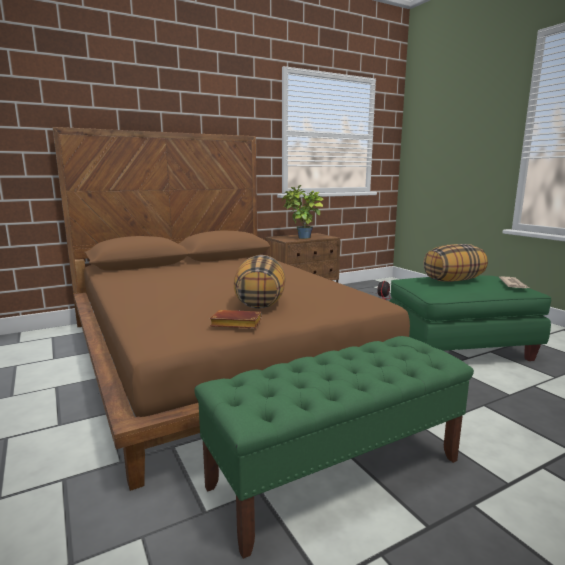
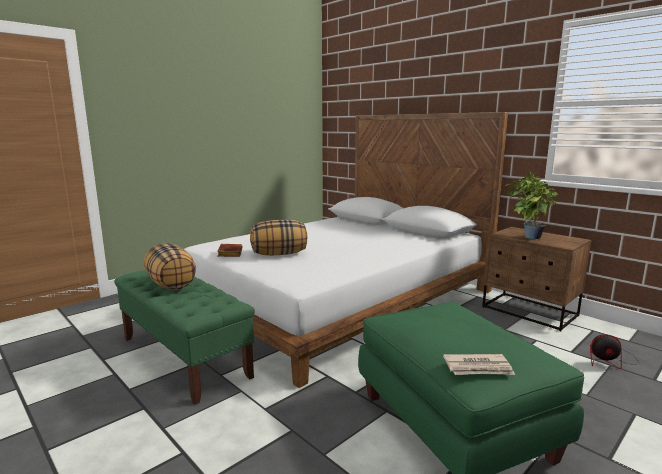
camera: 75 degrees right, 0 degrees up
(219, 353) = (339, 299): brown bed -> white bed
(453, 280) = (453, 325): pillow -> pillow (172, 284)

